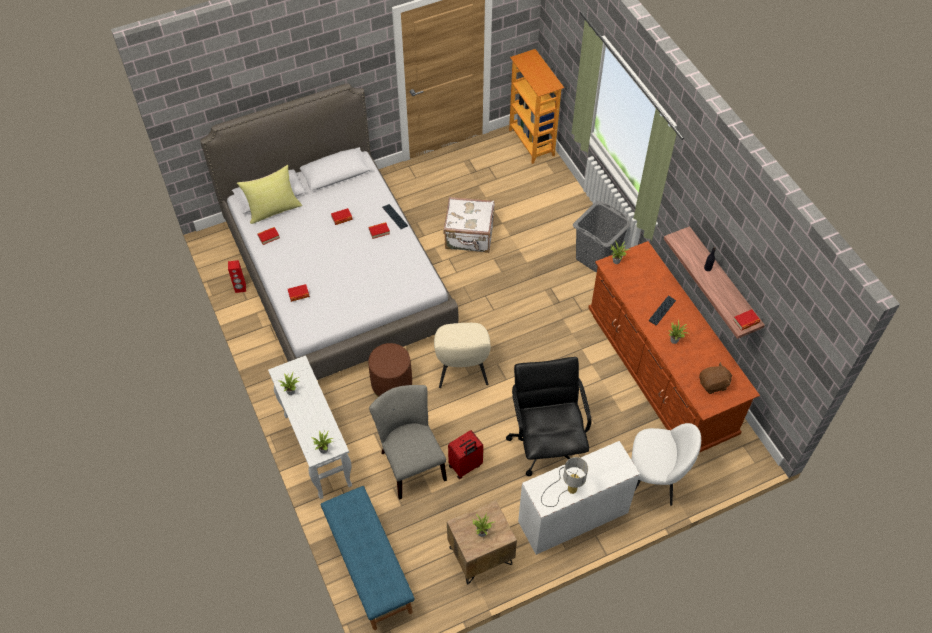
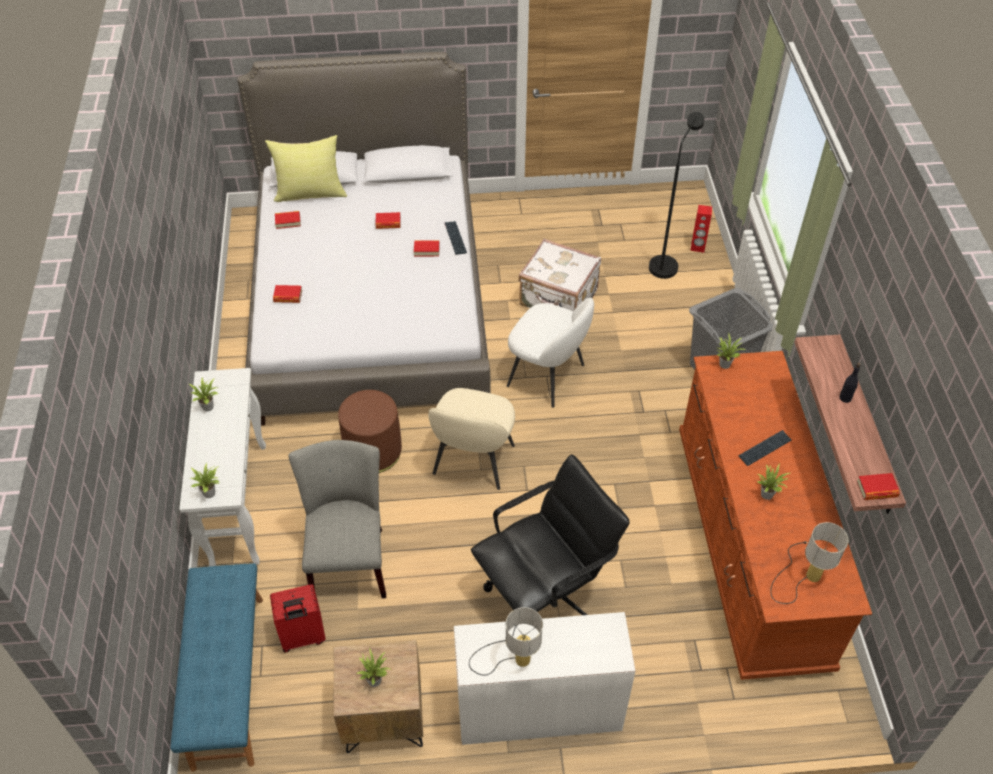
camera: 20 degrees right, 5 degrees down
(240, 288) = (246, 284): red speaker -> red speaker (697, 247)
(465, 466) = (420, 588): red suitcase -> red suitcase (302, 637)
(531, 188) = (666, 263): none -> black floor lamp
(532, 143) = (690, 209): bookcase -> none
(546, 443) = (545, 593): black office chair -> black office chair turned 45 degrees clockwise
(654, 479) = (682, 694): white chair -> white chair (548, 376)
(713, 384) = (803, 575): brown plush toy -> table lamp

